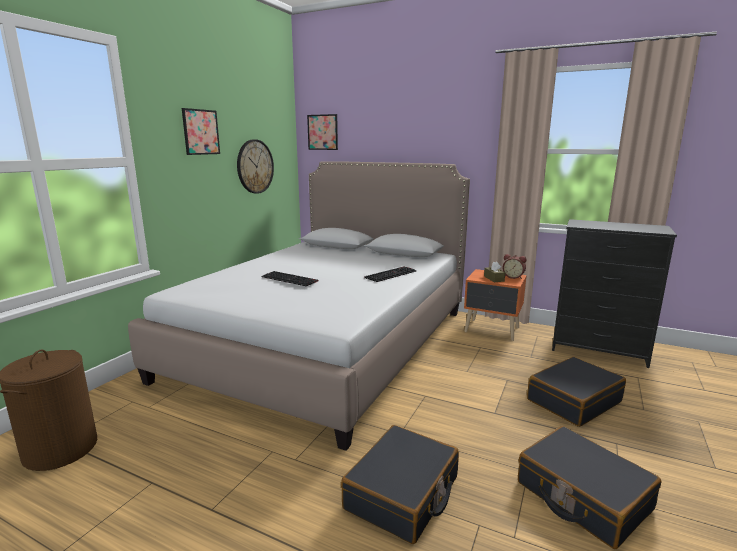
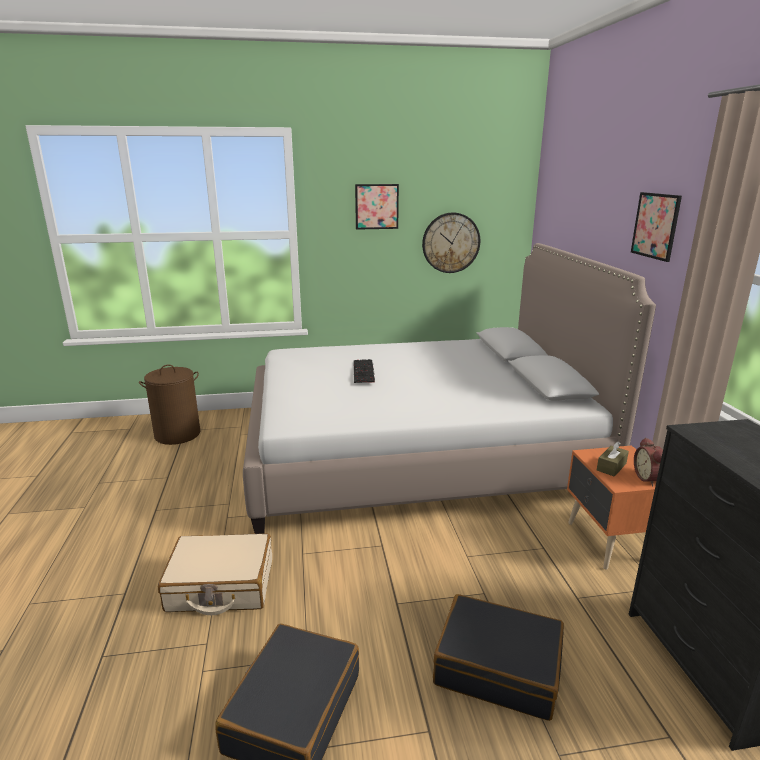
camera: 55 degrees right, 5 degrees up
(322, 132) = (551, 205): picture -> picture (655, 226)
(390, 274) = (453, 402): keyboard -> none
(402, 493) = (220, 585): black suitcase -> beige suitcase

